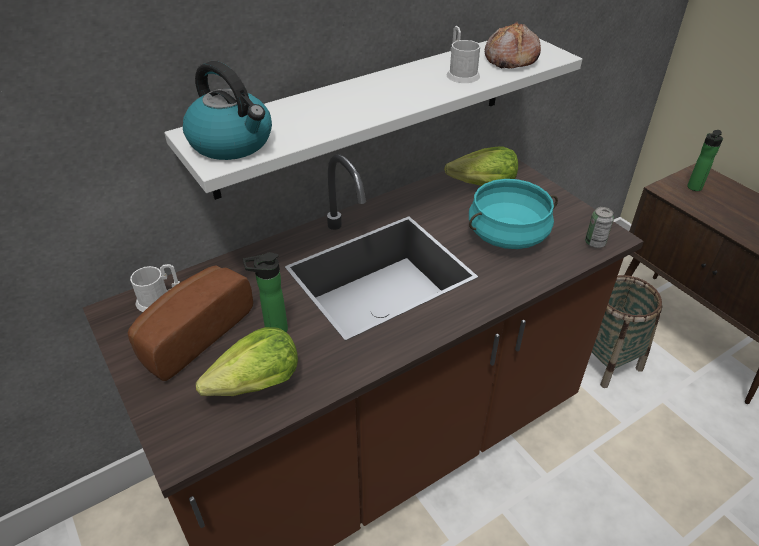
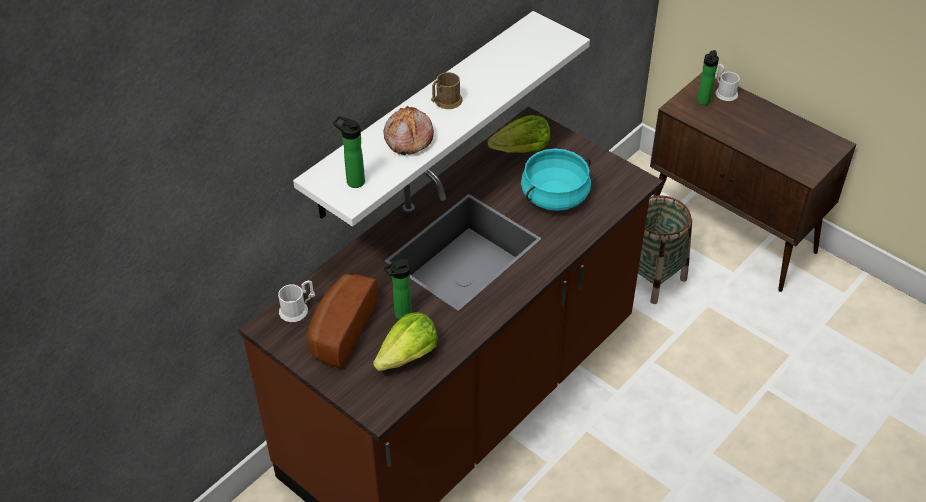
camera: 15 degrees left, 5 degrees up
(232, 143) = (353, 181): kettle -> bottle
(387, 88) = (445, 102): none -> brown mug
(460, 73) = (497, 75): white mug -> white mug (724, 92)
(510, 59) = (532, 50): bread -> bread (408, 138)
(595, 243) = (625, 190): can -> none

